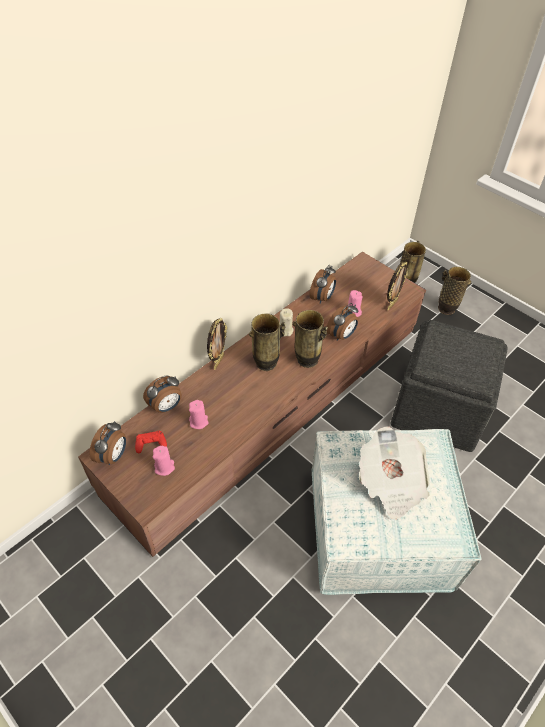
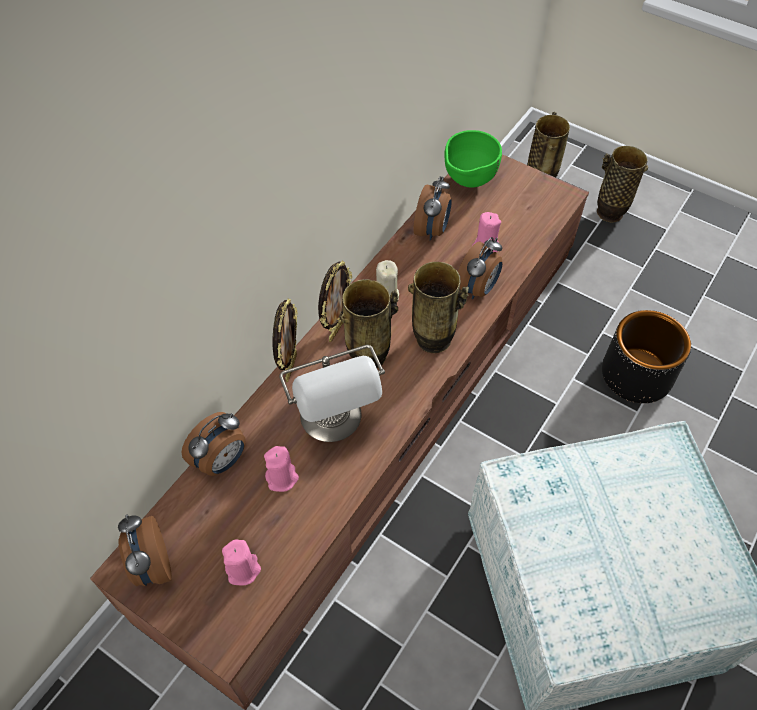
camera: 10 degrees left, 5 degrees up
(113, 456) = (151, 566): alarm clock -> alarm clock turned 150 degrees clockwise
(151, 443) = (210, 532): red game controller -> none
(238, 398) = (337, 425): none -> white table lamp
(351, 273) = (468, 182): none -> green bowl
(391, 304) = (542, 224): picture frame -> picture frame (336, 328)
(391, 483) = (621, 531): newspaper -> none
(439, 408) = (636, 375): grey ottoman -> black planter

